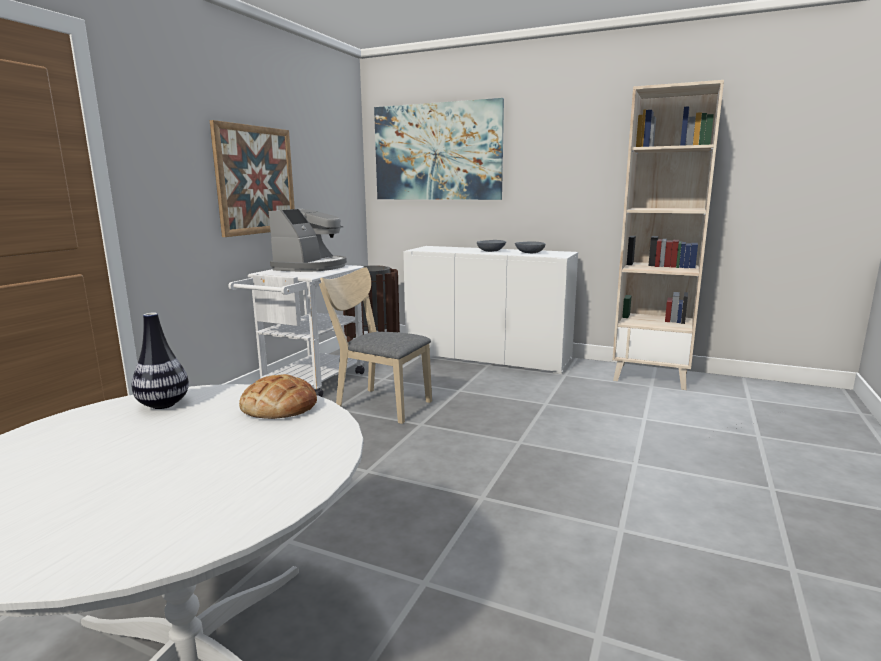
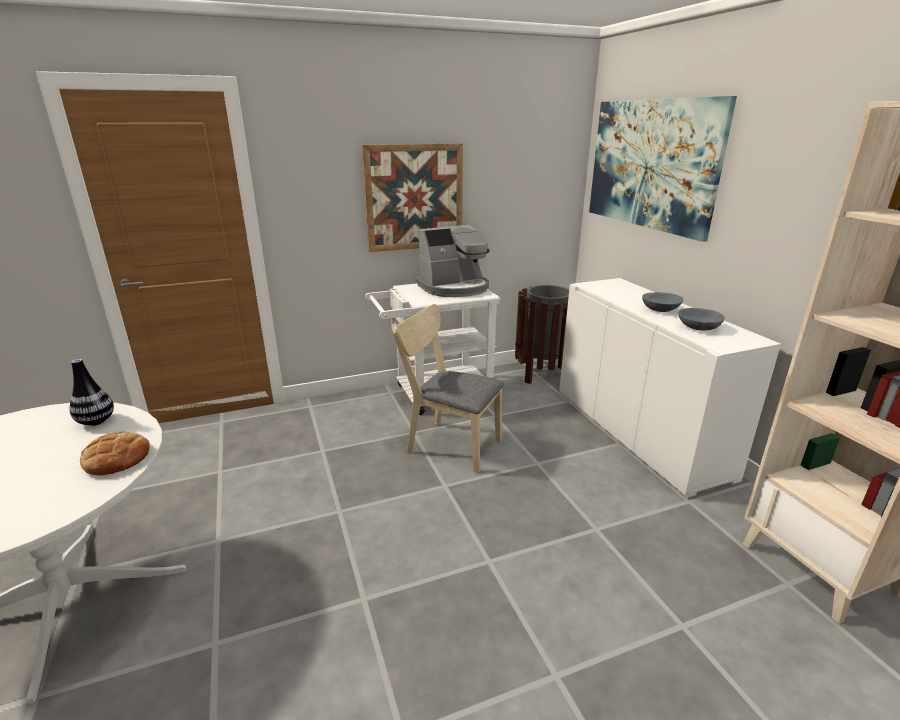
camera: 45 degrees right, 10 degrees up
(378, 404) = (448, 444): beige chair -> beige chair turned 45 degrees counterclockwise

